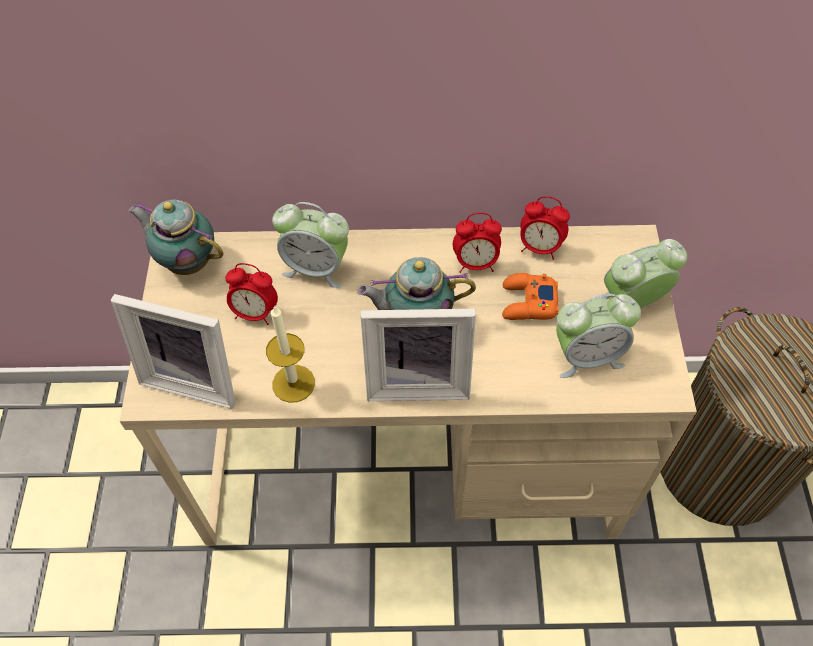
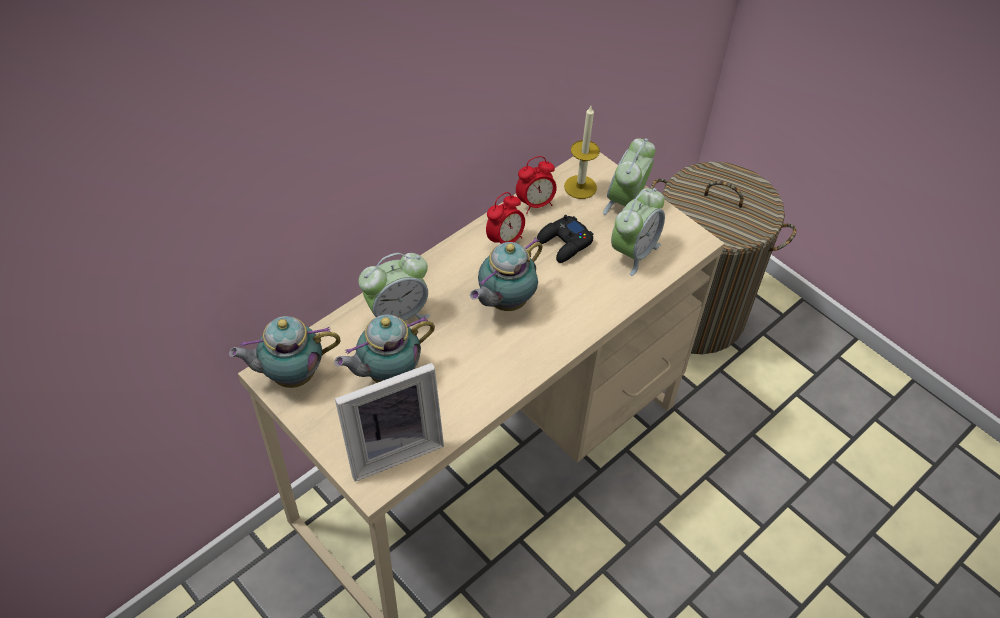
camera: 45 degrees left, 5 degrees down
(255, 313) = (387, 374): alarm clock -> teapot
(293, 383) = (467, 400): candle -> candle (580, 187)
(418, 380) = (547, 339): picture frame -> none
(528, 303) = (564, 243): orange game controller -> black game controller

